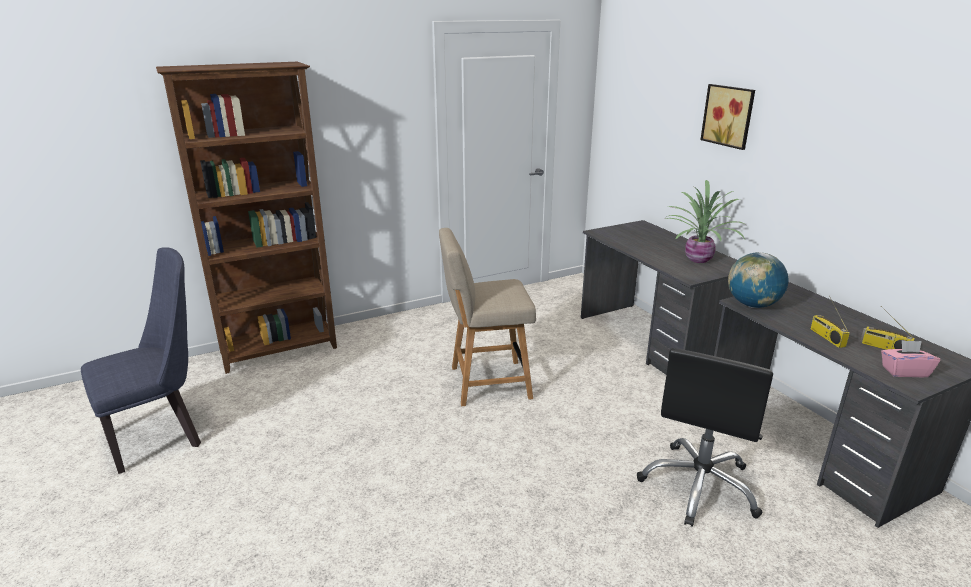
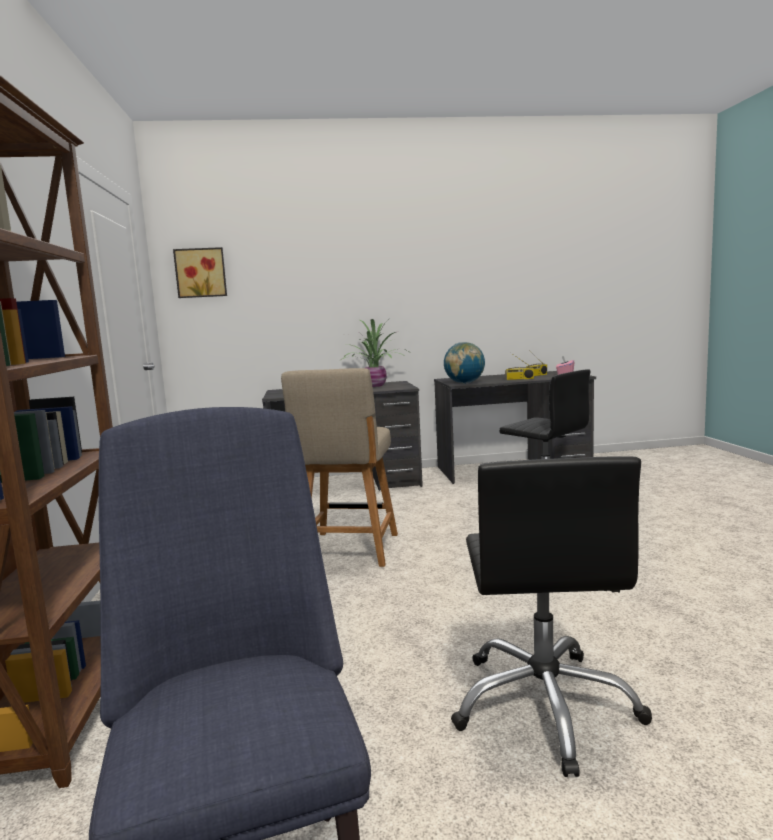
camera: 70 degrees left, 15 degrees down
(273, 510) = (545, 705): none -> black office chair
(729, 116) = (344, 271): picture -> picture (201, 273)

